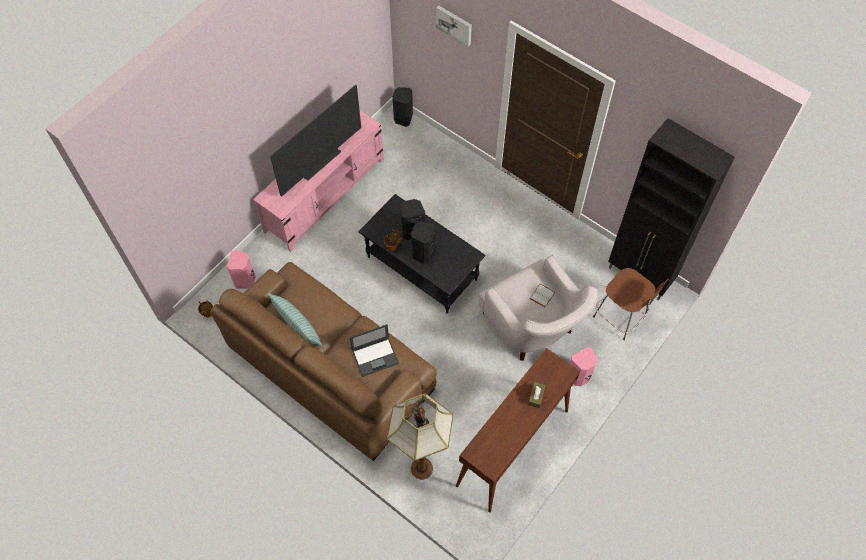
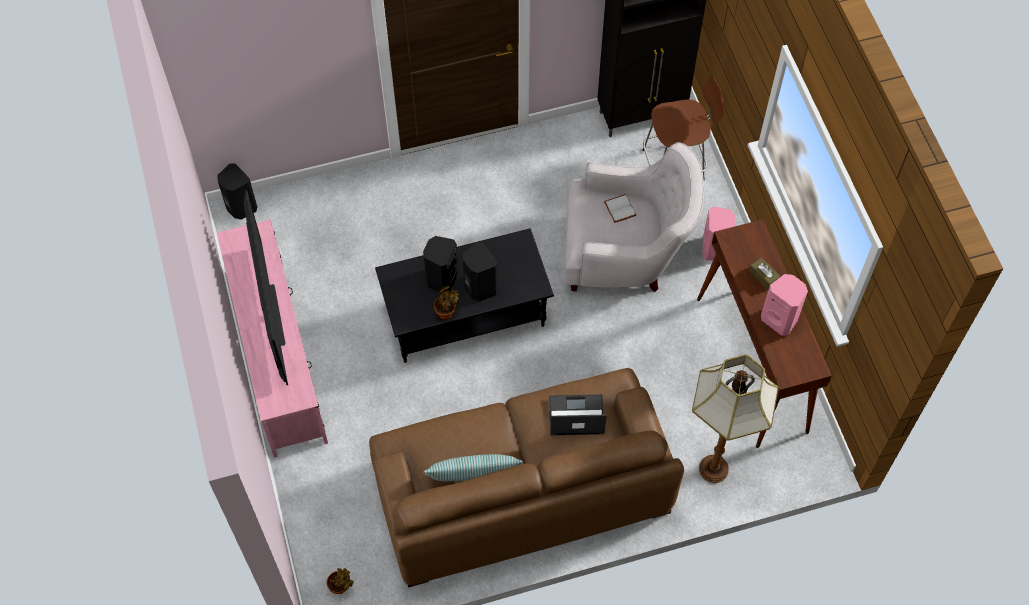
camera: 55 degrees left, 0 degrees up
(245, 280) = (326, 517): pink speaker -> pink speaker (780, 319)
(375, 356) = (575, 415): laptop -> laptop turned 105 degrees counterclockwise
(454, 25) = (284, 30): picture -> none

